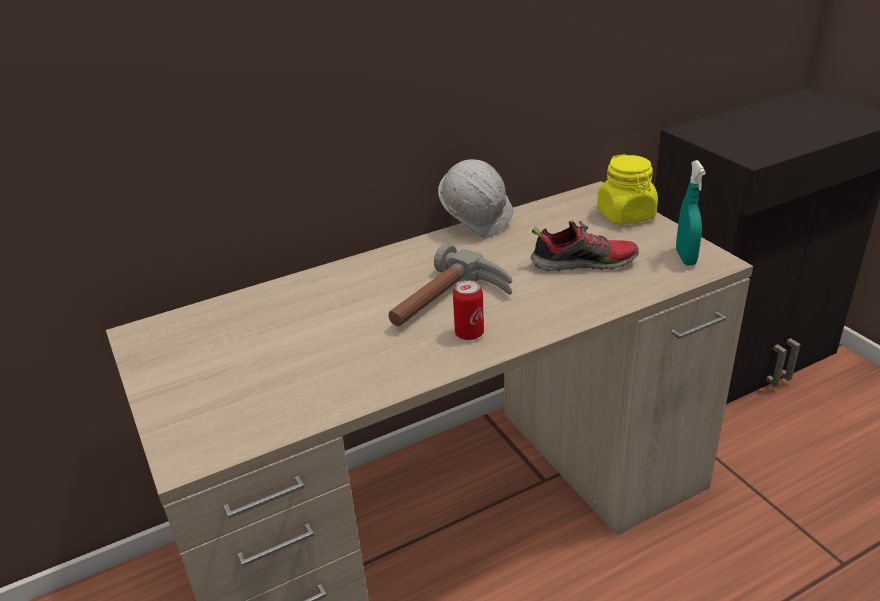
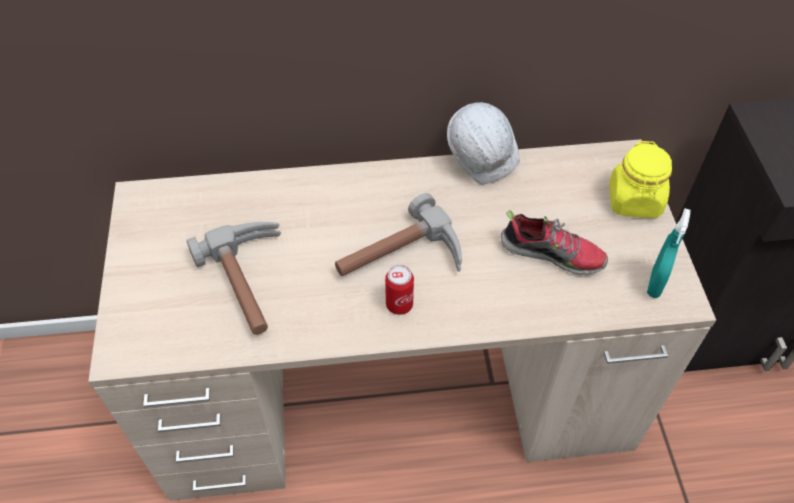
camera: 20 degrees right, 20 degrees up
(308, 359) = (254, 282): none -> hammer

